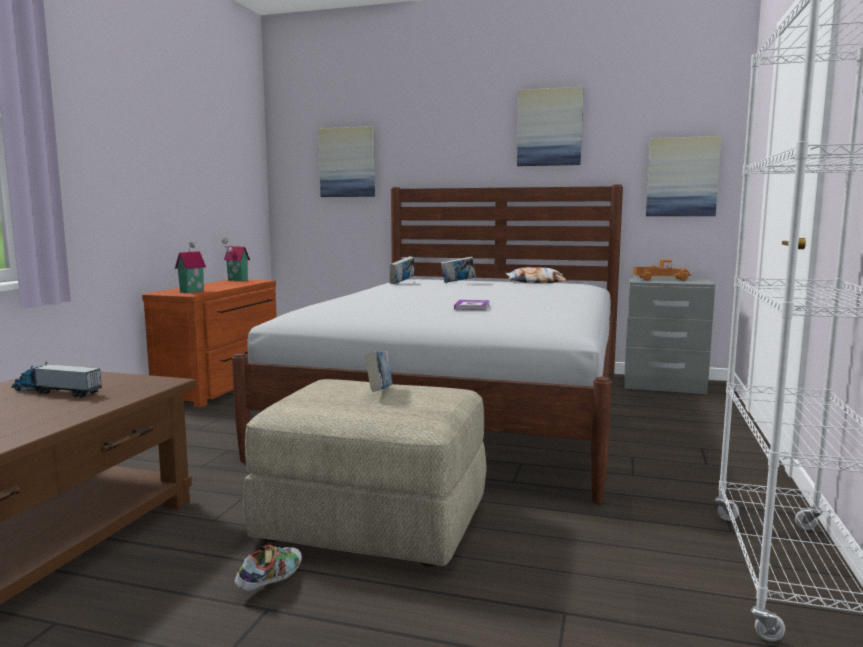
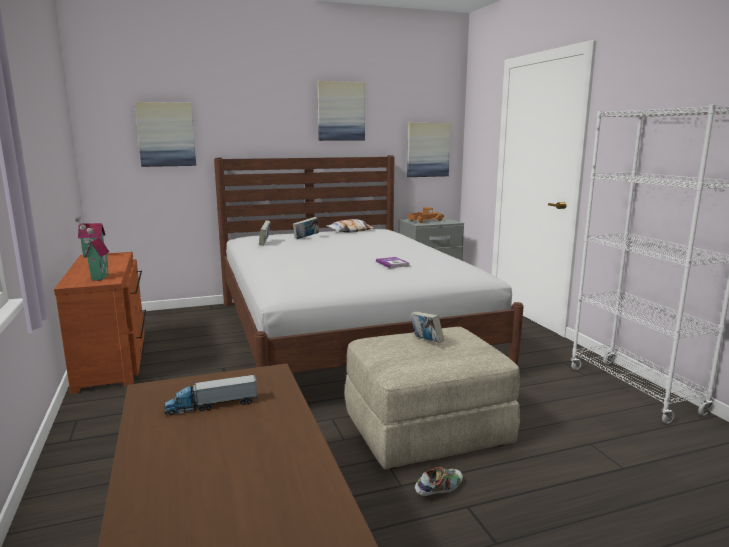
camera: 35 degrees left, 5 degrees up
(270, 581) = (439, 490): shoe -> shoe turned 60 degrees clockwise

